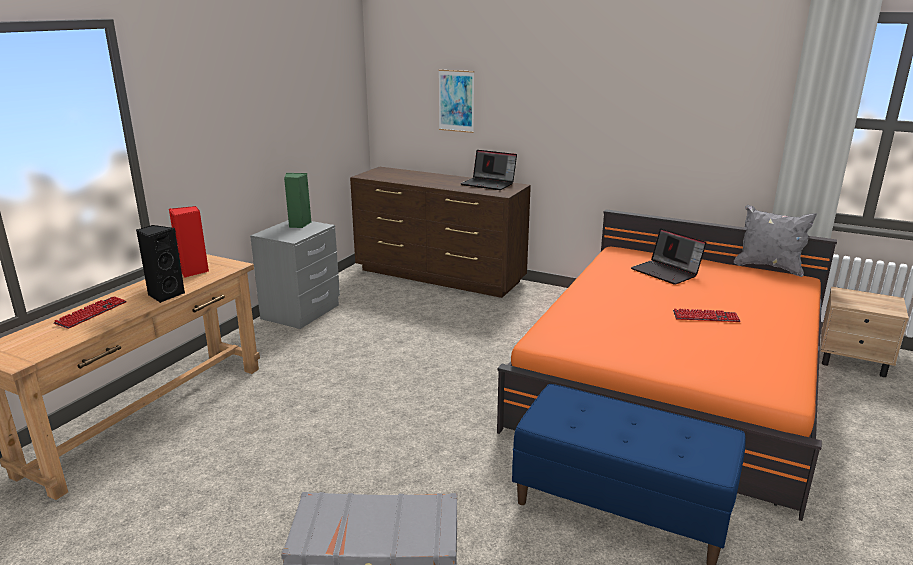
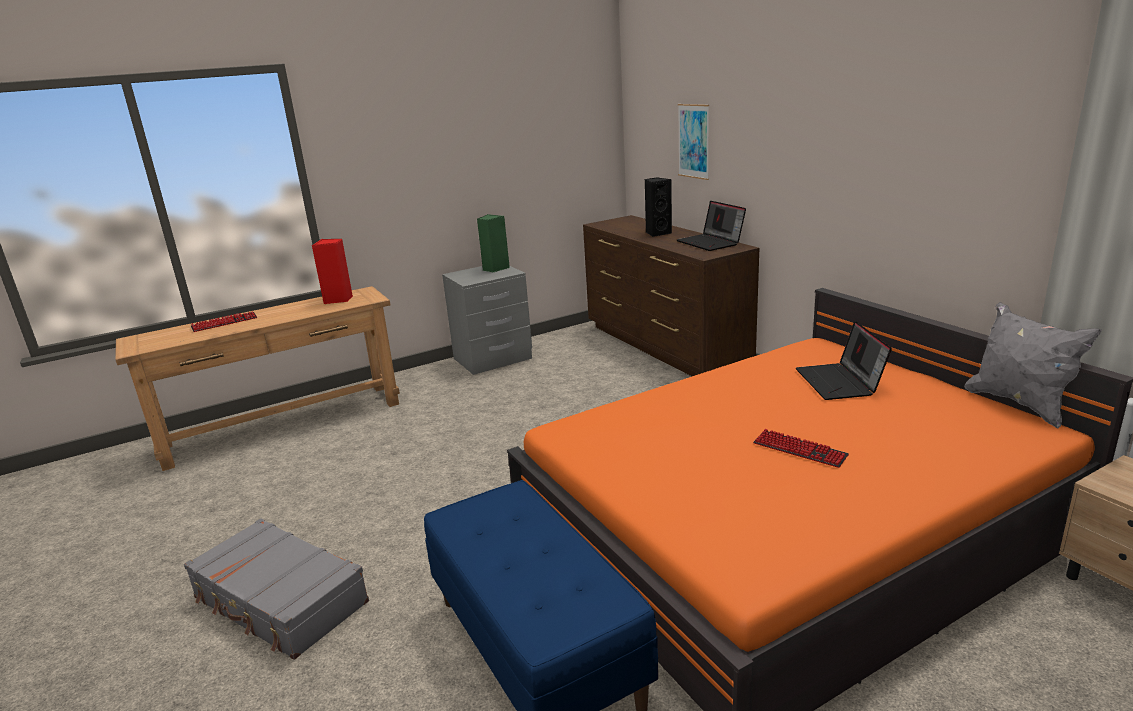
camera: 35 degrees right, 0 degrees up
(165, 295) = (288, 316): black speaker -> black speaker (657, 233)

